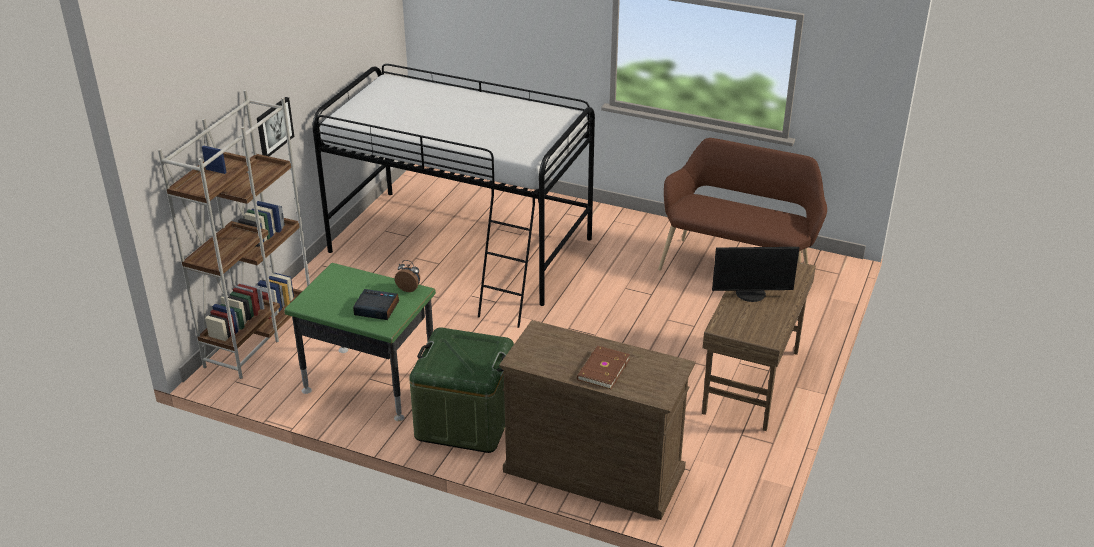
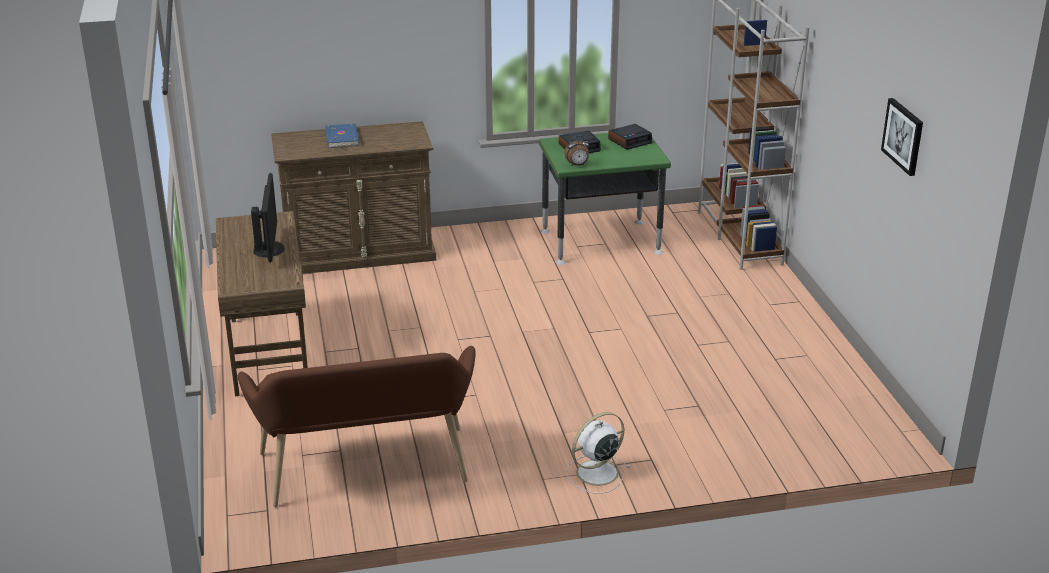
camera: 145 degrees right, 5 degrees down
(274, 127) = (823, 107): picture -> picture (903, 136)
(322, 299) = (630, 141): none -> alarm clock
(462, 247) = (701, 369): black bed -> none
(465, 420) = (492, 246): green storage box -> none
(602, 369) = (343, 138): brown book -> blue book
(604, 218) = (595, 473): none -> white fan
(751, 294) = (270, 249): monitor -> monitor turned 120 degrees clockwise

